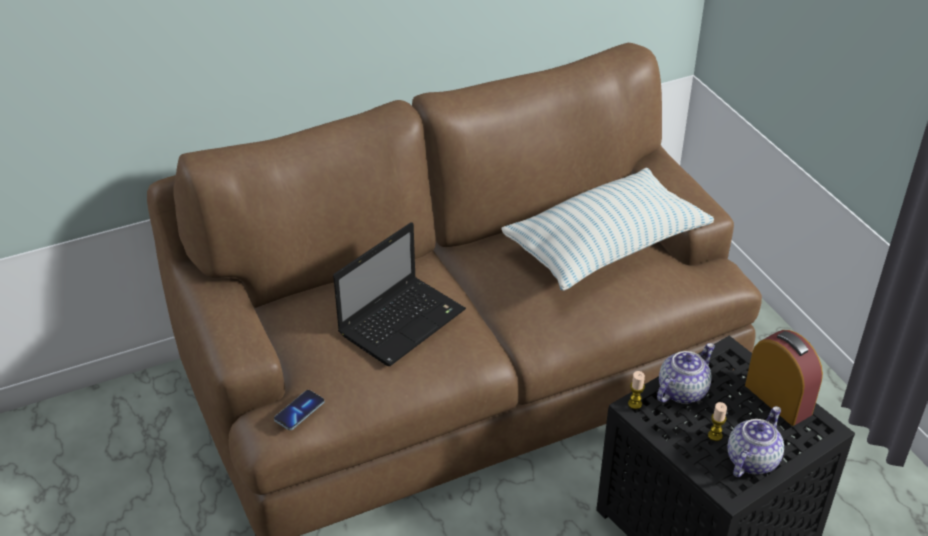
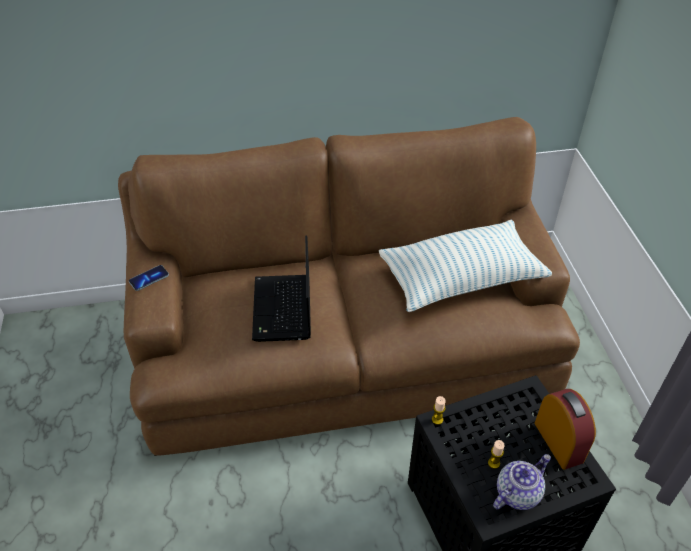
camera: 15 degrees right, 5 degrees up
(299, 411) = (181, 368): phone -> phone (149, 279)
(403, 321) = (283, 310): laptop -> laptop turned 120 degrees clockwise
(682, 390) = (480, 416): teapot -> none

